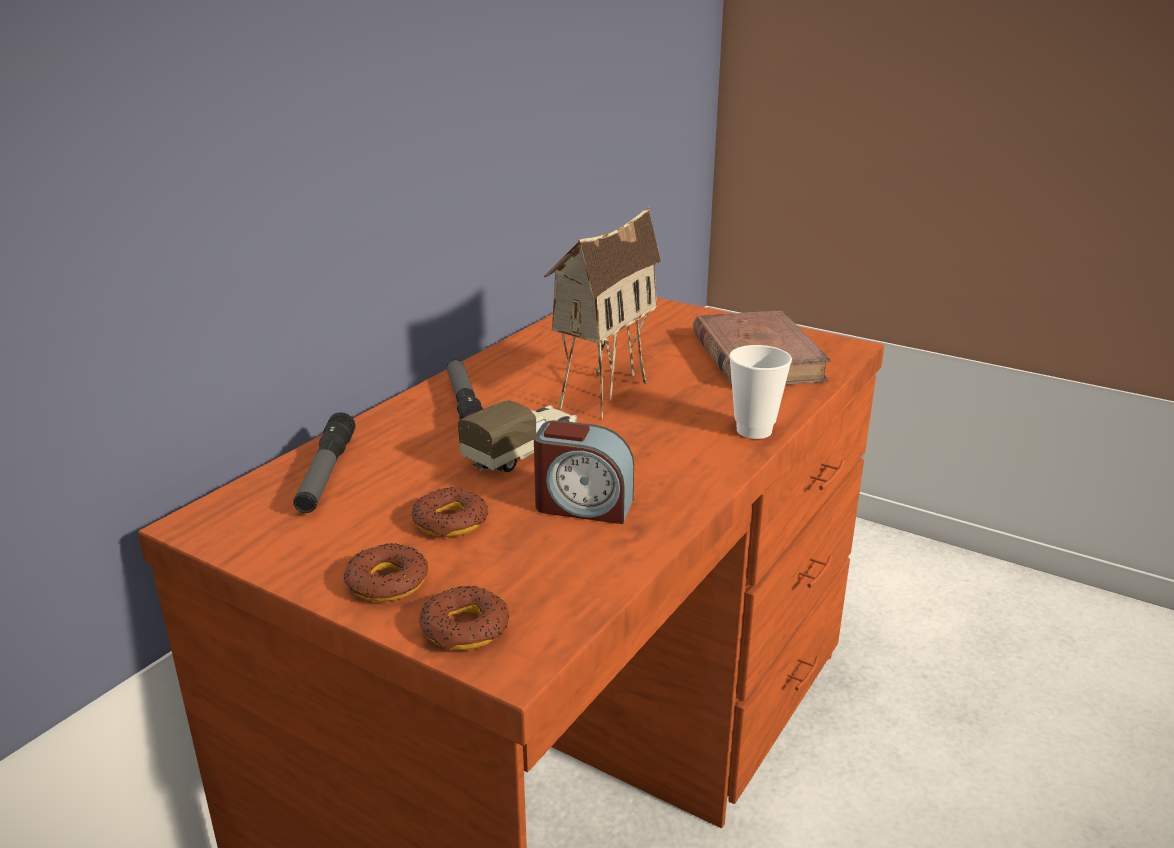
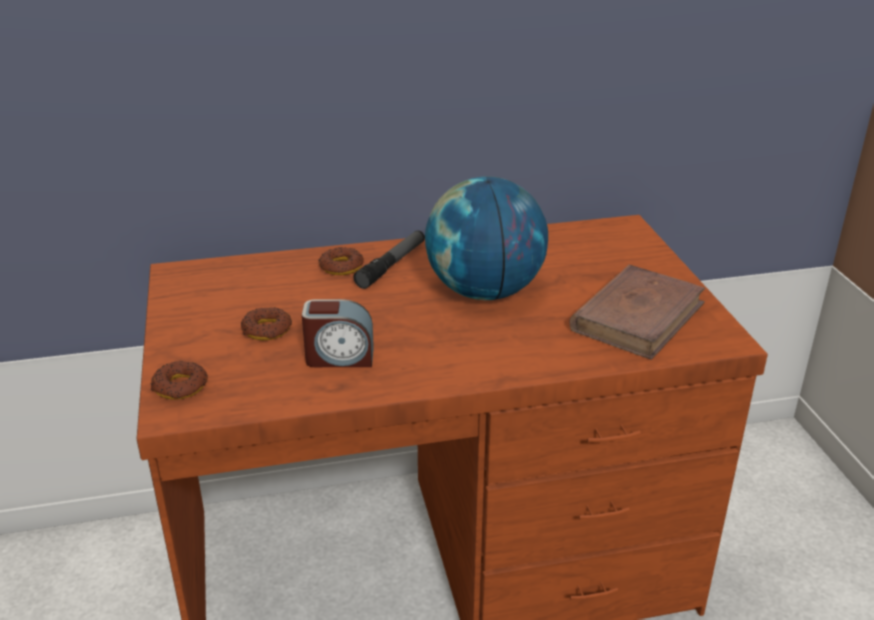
camera: 45 degrees right, 5 degrees up
(326, 474) = (261, 273): flashlight -> none
(387, 582) = (191, 345): donut -> donut (341, 266)
(523, 451) = (369, 309): toy truck -> none
(583, 505) = (339, 357): alarm clock -> alarm clock turned 60 degrees counterclockwise
(601, 390) = (485, 291): toy house -> globe
(754, 430) = (524, 366): cup -> none

